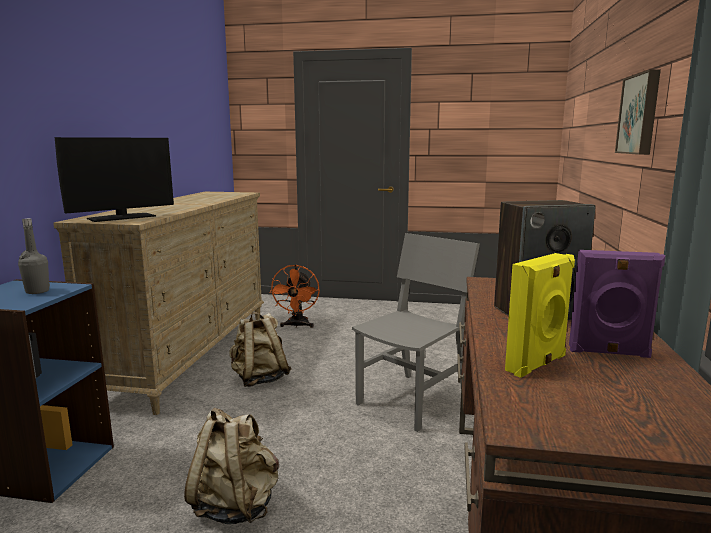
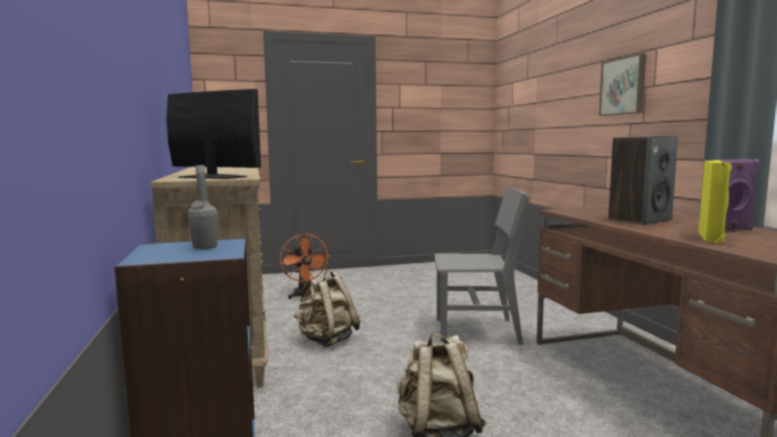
camera: 25 degrees left, 5 degrees down
(122, 217) = (212, 177): monitor -> monitor turned 90 degrees counterclockwise
(412, 400) = (477, 331): grey chair -> grey chair turned 75 degrees clockwise

